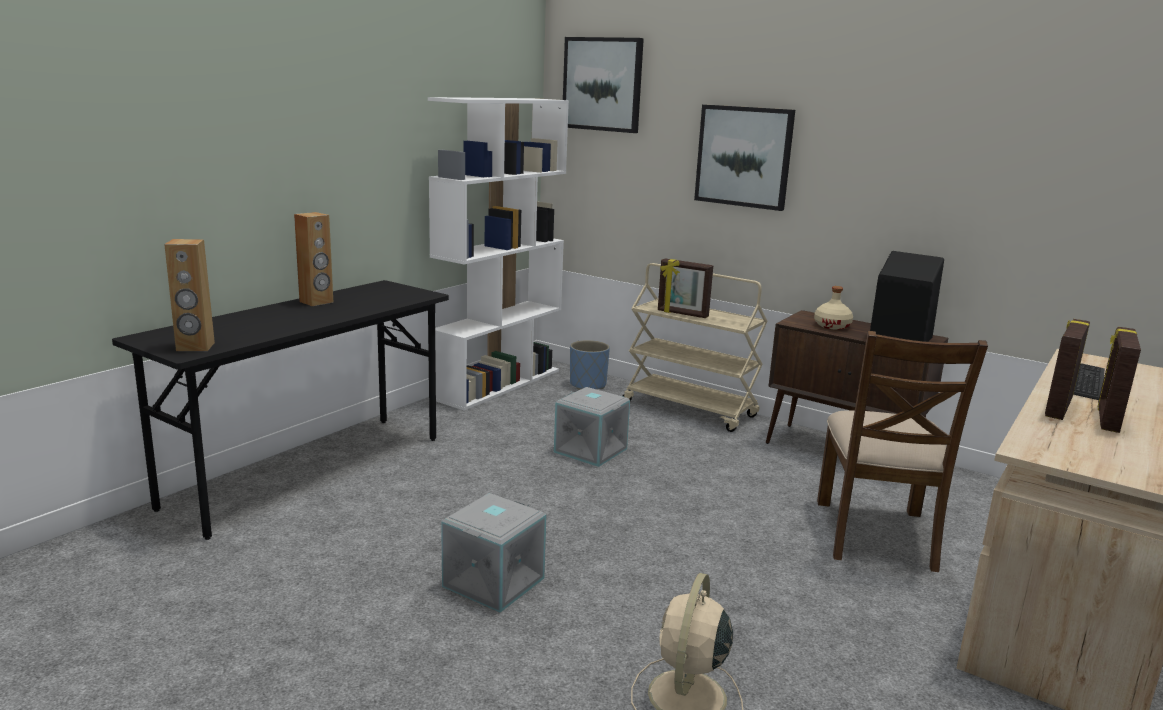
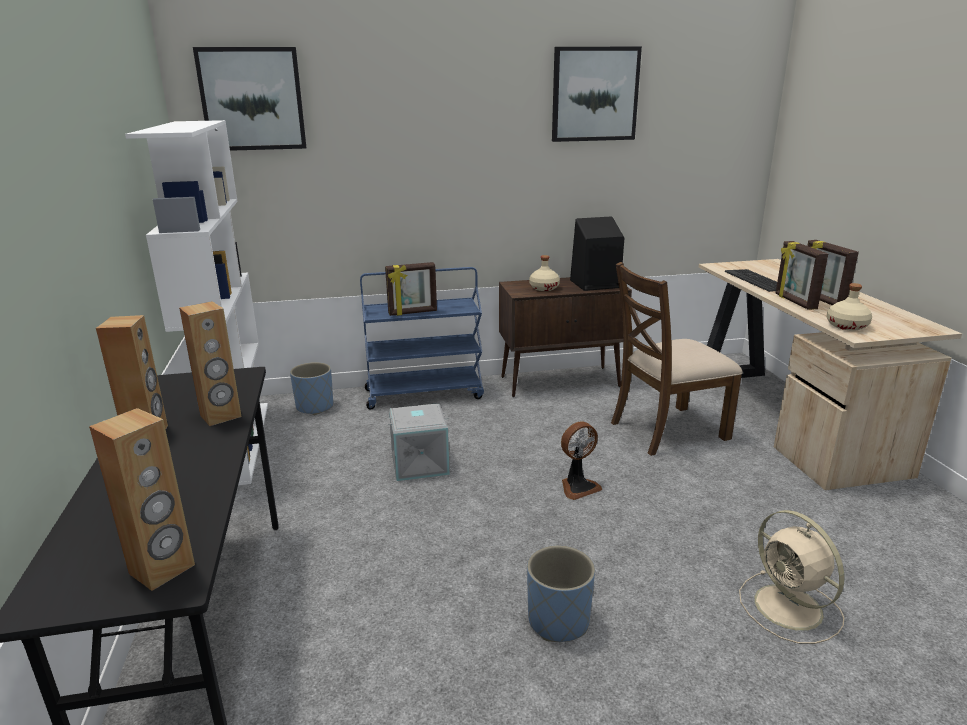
camera: 45 degrees left, 5 degrees up
(364, 307) = (221, 416): none -> brown speaker
(492, 581) = (558, 621): grey storage box -> blue planter
(684, 525) = (578, 487): none -> fan
(690, 409) = (424, 393): beige cart -> blue cart
(744, 156) = (426, 158): picture -> picture (594, 94)
(876, 534) = (667, 430): brown chair -> brown chair turned 105 degrees clockwise
(1046, 442) = (847, 326): none -> beige bottle

